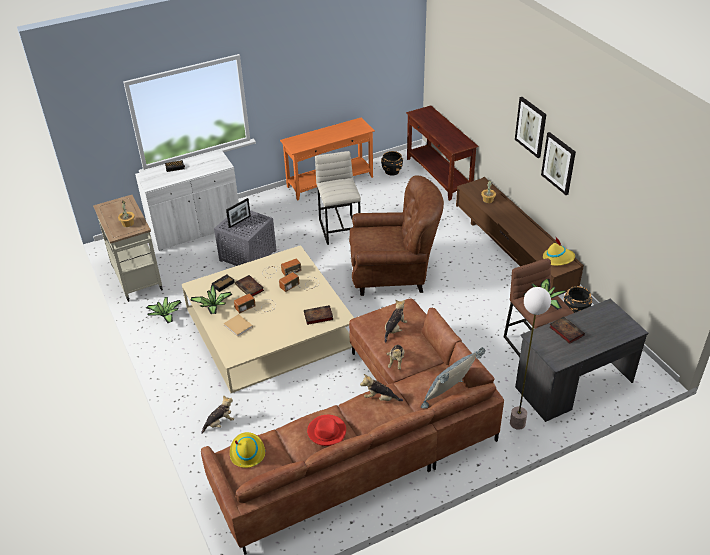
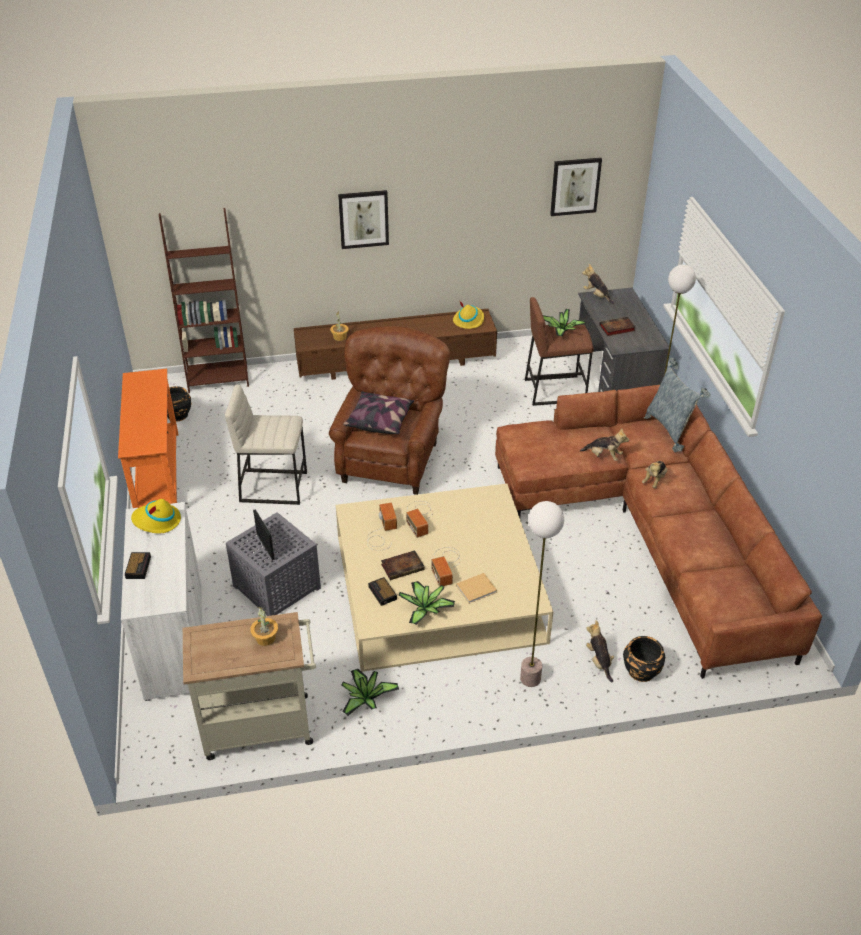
camera: 75 degrees left, 0 degrees up
(196, 388) = (530, 679): none -> floor lamp
(247, 452) = (720, 596): yellow hat -> yellow hat (157, 521)
(317, 316) = (487, 513): book -> none
(327, 432) = (698, 527): red hat -> none
(380, 235) = (379, 420): none -> pillow
(395, 329) = (552, 446): plush toy -> plush toy (597, 296)
(439, 175) = (218, 379): brown console table -> brown bookcase
(559, 163) = (421, 230): picture -> picture (575, 186)
(575, 310) = (512, 350): black planter -> black planter (641, 670)

